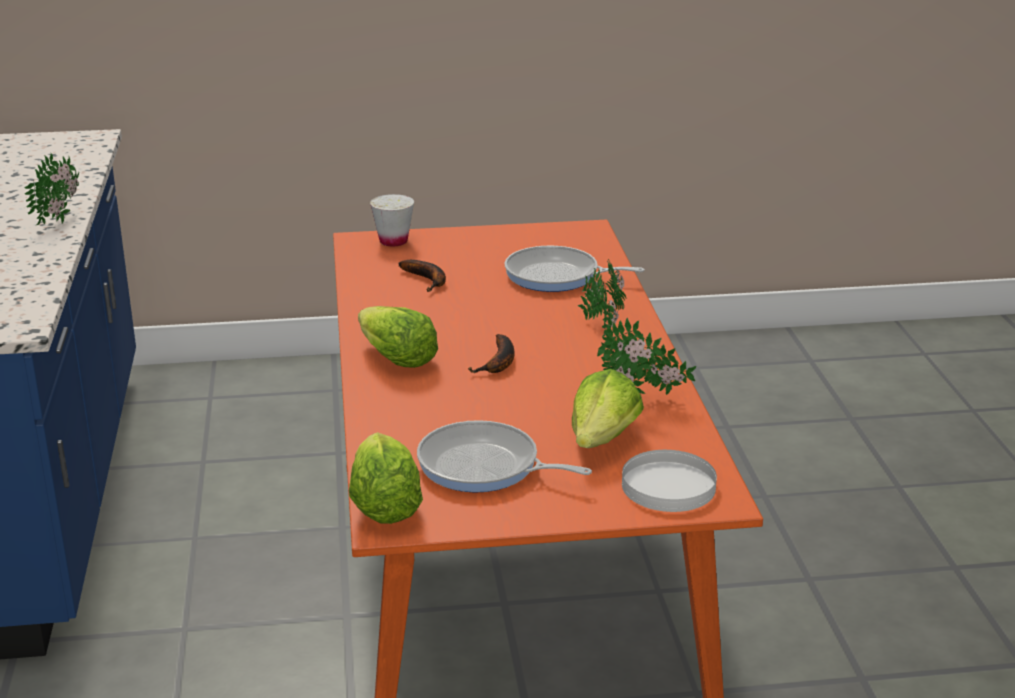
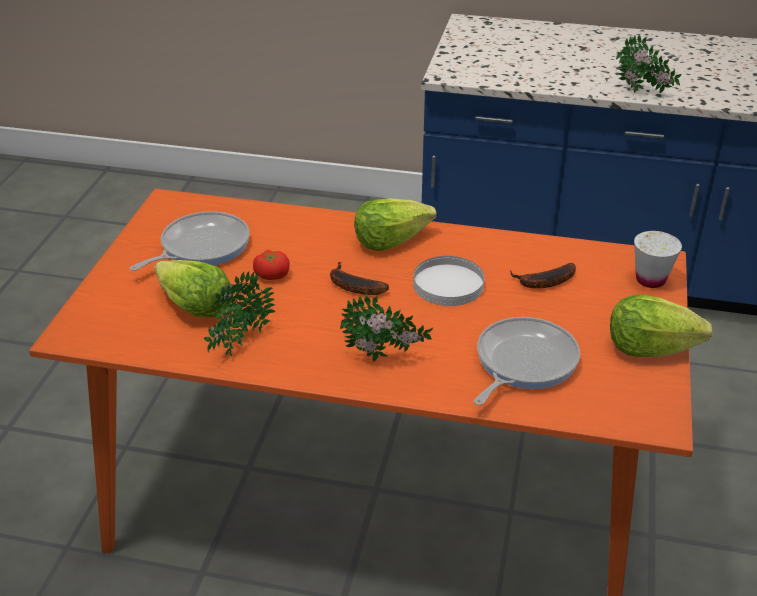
camera: 110 degrees right, 10 degrees up
(384, 506) = (187, 203): lettuce -> lettuce (649, 348)
(509, 409) = (272, 274): none -> tomato
(667, 486) = (106, 318): white plate -> white plate (448, 284)

